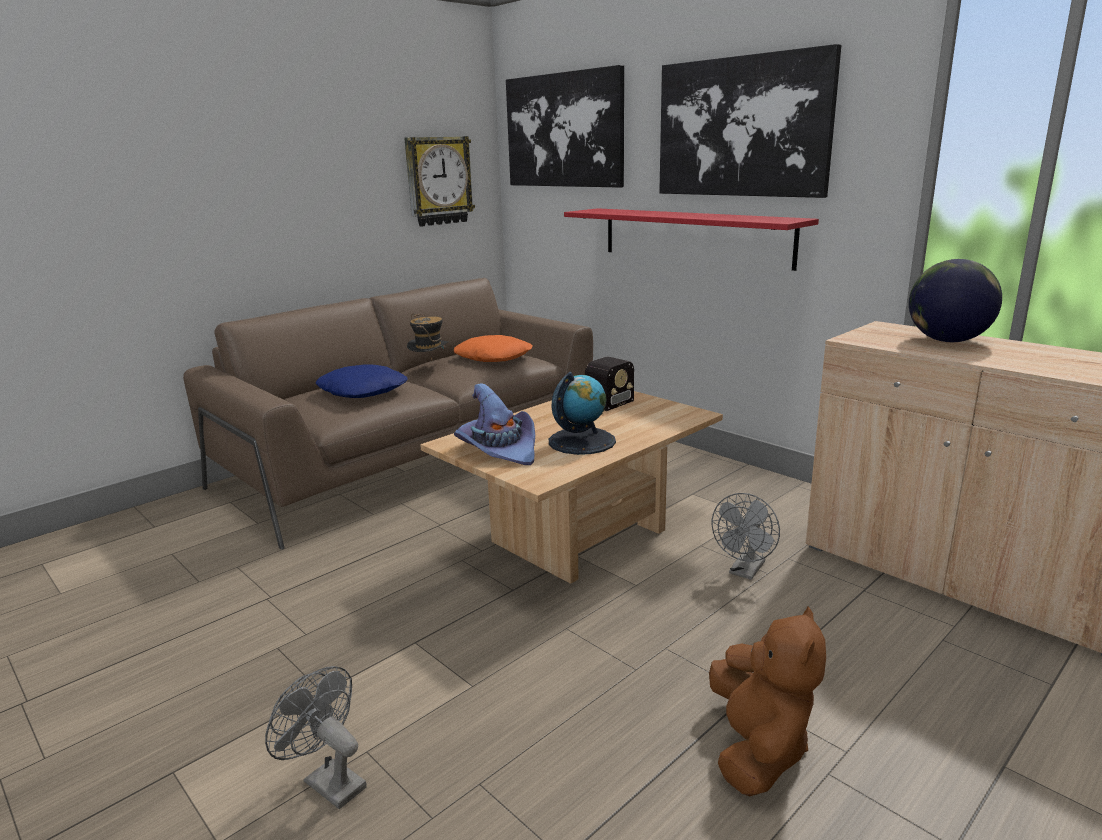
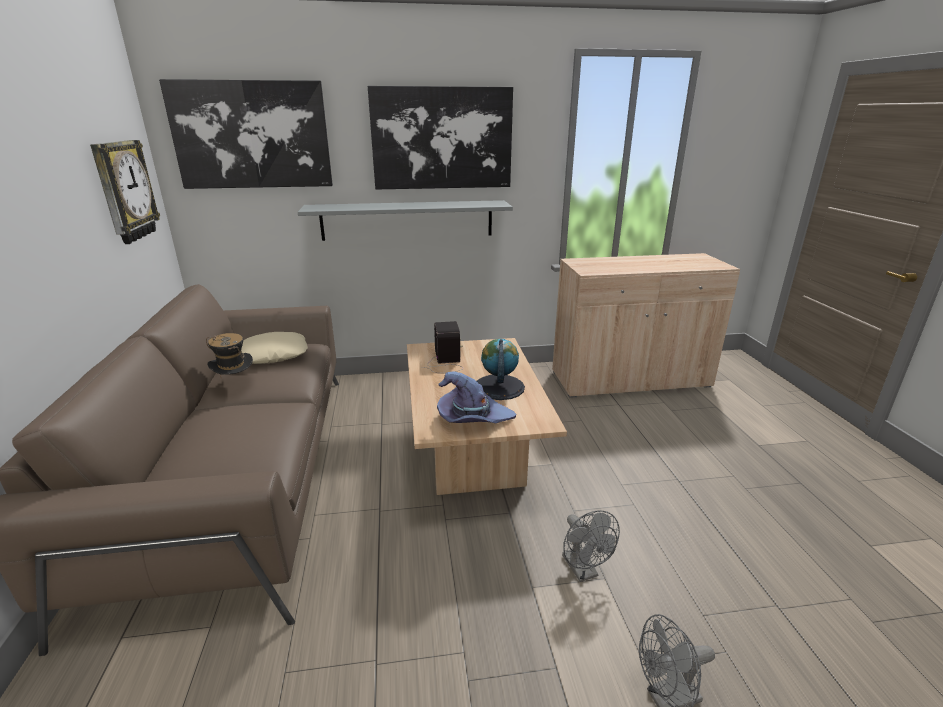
camera: 55 degrees left, 5 degrees up
(363, 390) = (235, 431): blue pillow -> none
(494, 357) = (273, 354): orange pillow -> beige pillow
(694, 236) = (407, 220): red shelf -> grey shelf
(745, 571) = (573, 425): grey fan -> grey fan (583, 571)
(758, 749) = (720, 498): brown plush toy -> none
(947, 340) = (616, 262): globe -> none

